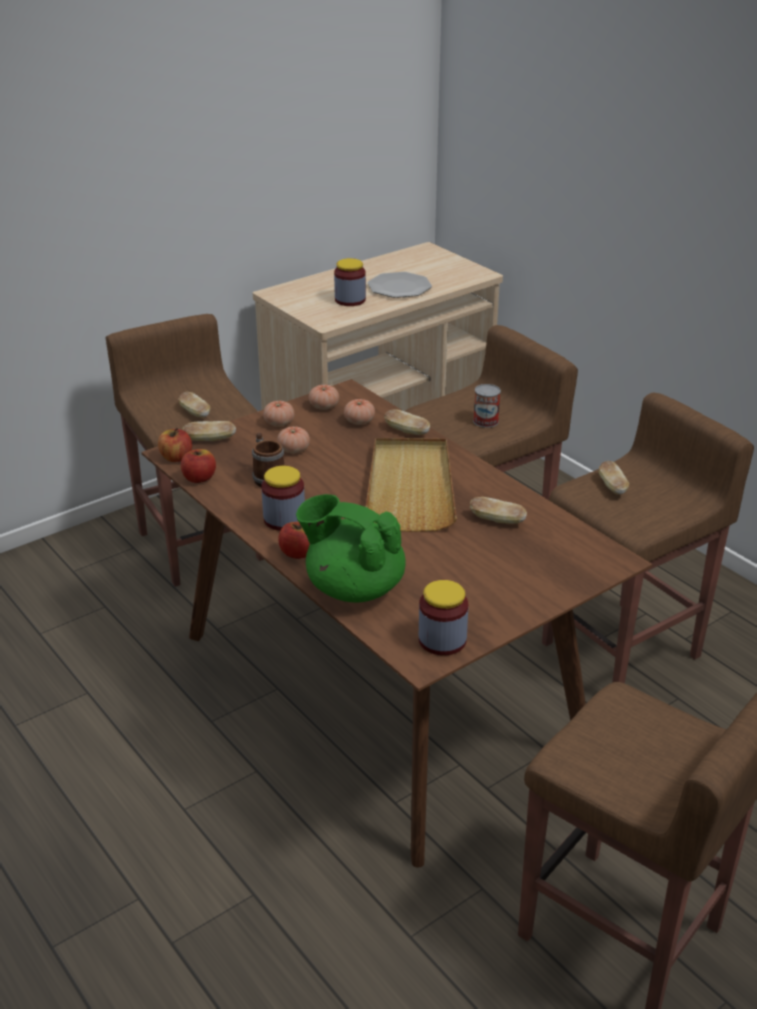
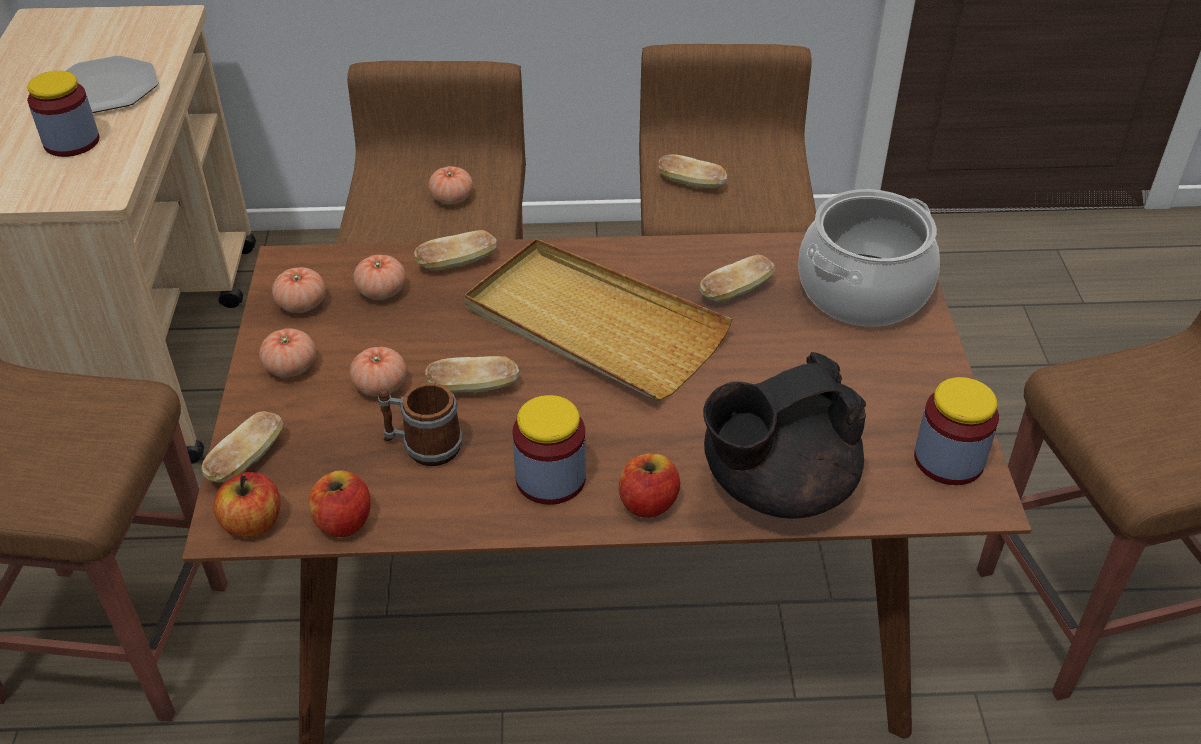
camera: 55 degrees left, 10 degrees up
(195, 413) = (77, 450): bread -> bread (473, 388)
(353, 587) = (775, 486): green teapot -> black teapot
(485, 421) = (451, 198): can -> tomato
(558, 562) = (862, 290): none -> cooking pot

